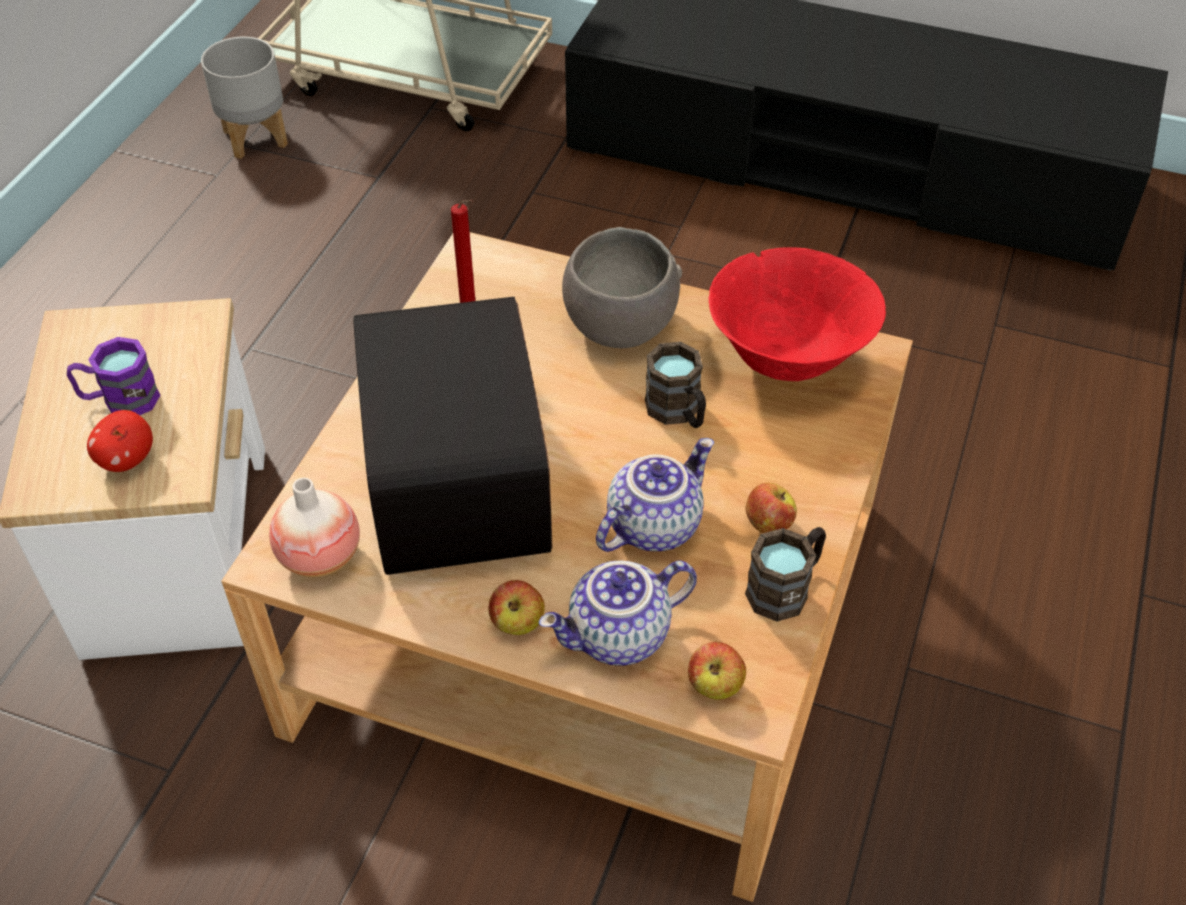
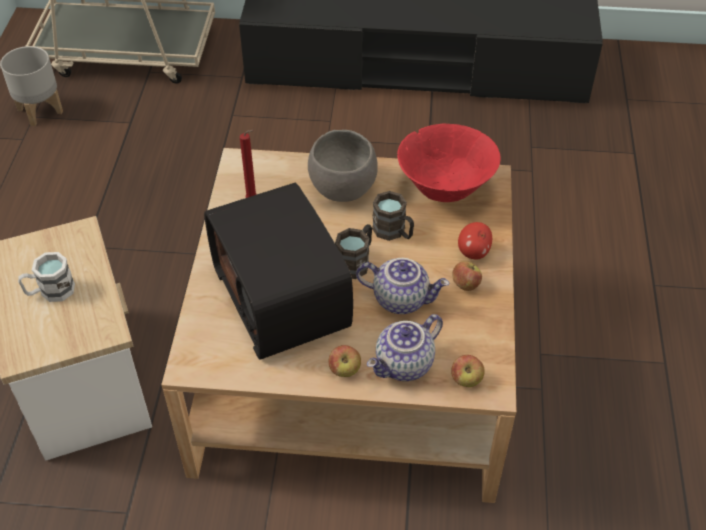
camera: 15 degrees left, 0 degrees up
(120, 400) = (50, 291): purple mug -> white mug
(127, 460) = (69, 326): apple -> apple (473, 252)
(320, 556) = (215, 357): vase -> none
(652, 524) = (401, 298): teapot -> teapot turned 75 degrees clockwise
(786, 587) = (487, 318): brown mug -> brown mug (356, 261)

